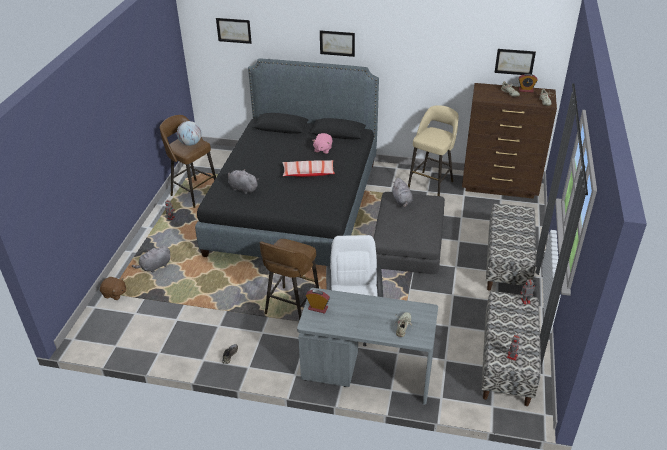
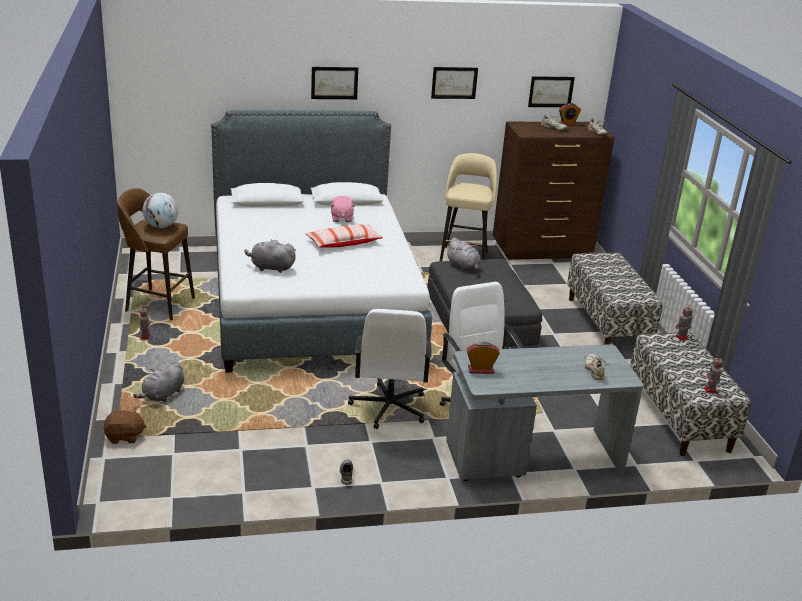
camera: 25 degrees left, 10 degrees down
(234, 30) = (189, 74): picture -> picture (454, 82)
(291, 307) = (388, 408): brown stool -> white office chair
(295, 206) = (311, 301): black bed -> white bed

